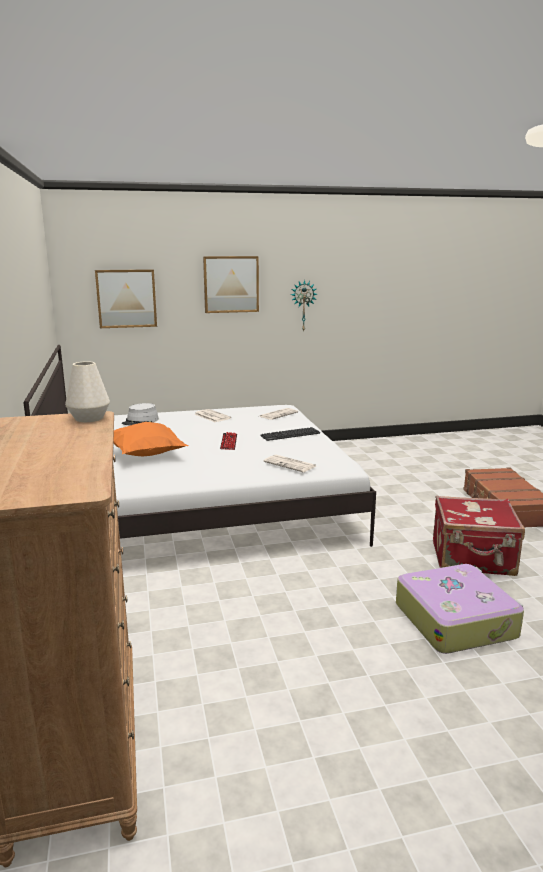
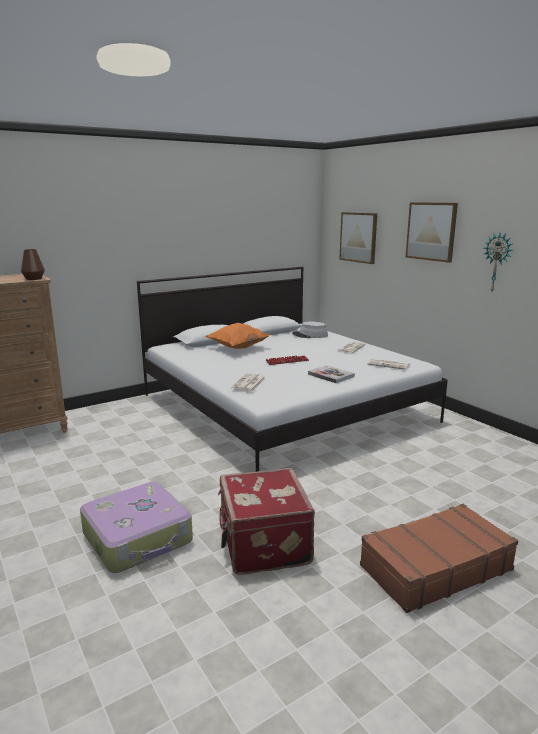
camera: 70 degrees right, 0 degrees up
(89, 418) = (33, 279): white vase -> brown vase
(290, 435) = (331, 375): keyboard -> book

